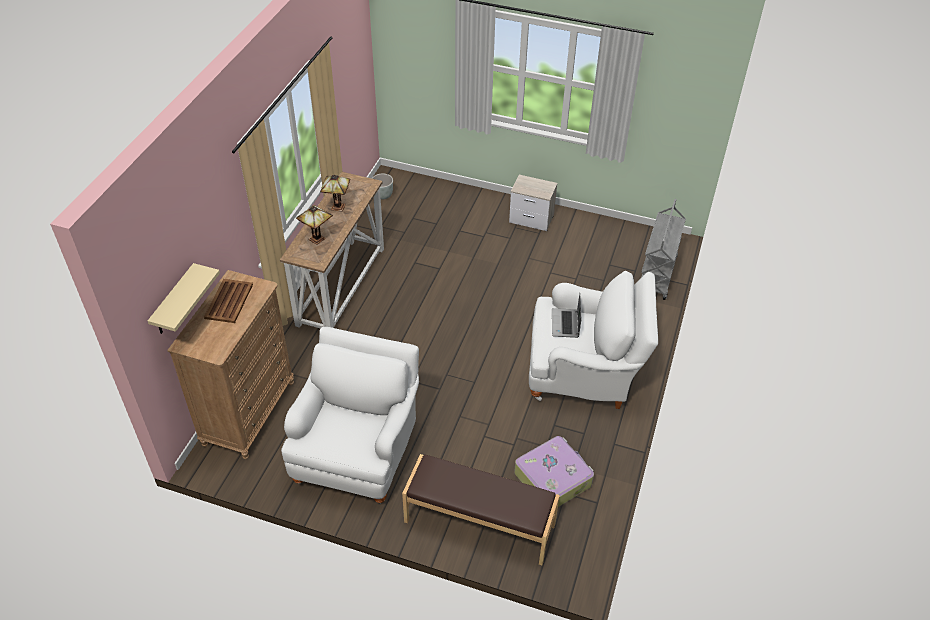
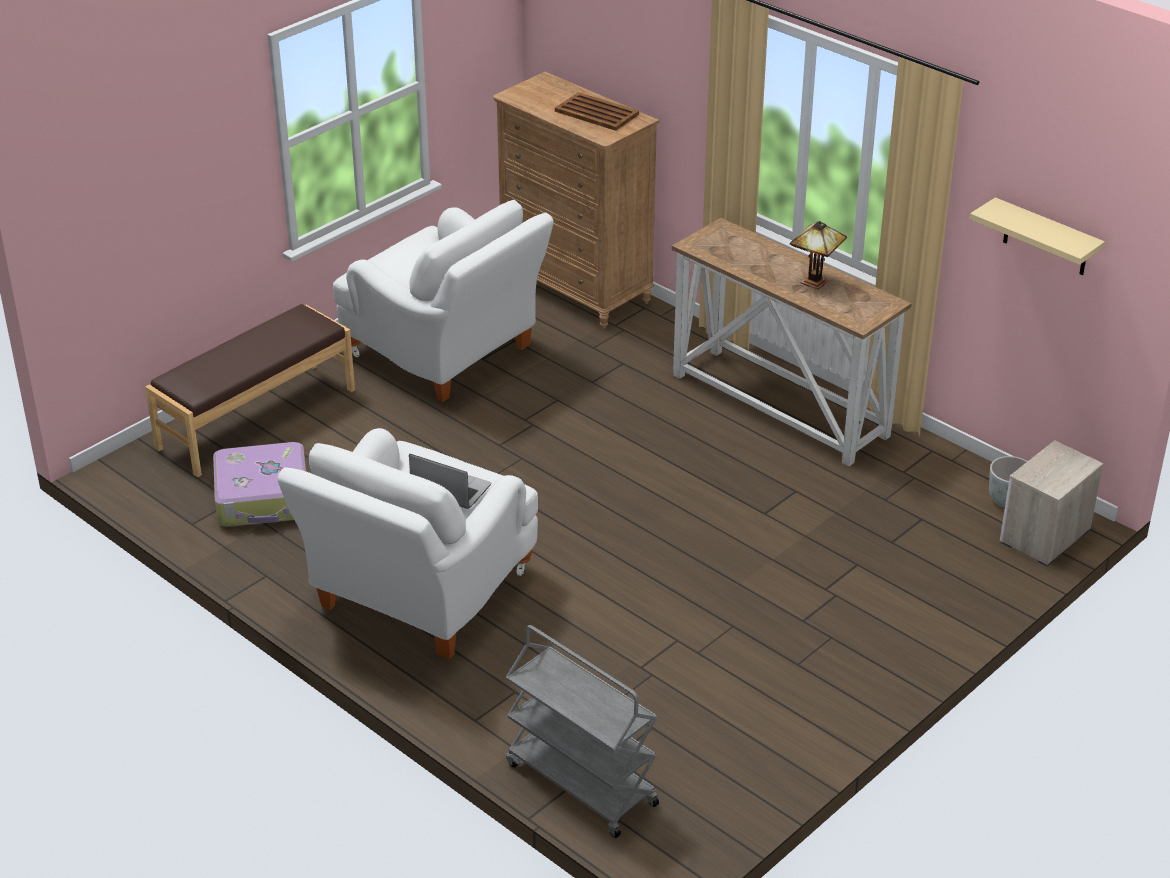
camera: 115 degrees right, 10 degrees down
(174, 301) = (584, 46): beige shelf -> beige shelf (1046, 238)
(317, 238) = (749, 252): table lamp -> none
(532, 219) = (845, 669): nightstand -> nightstand (1043, 536)

